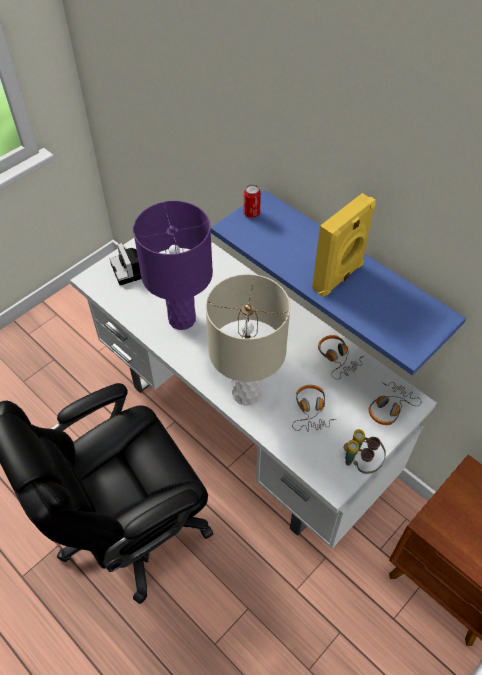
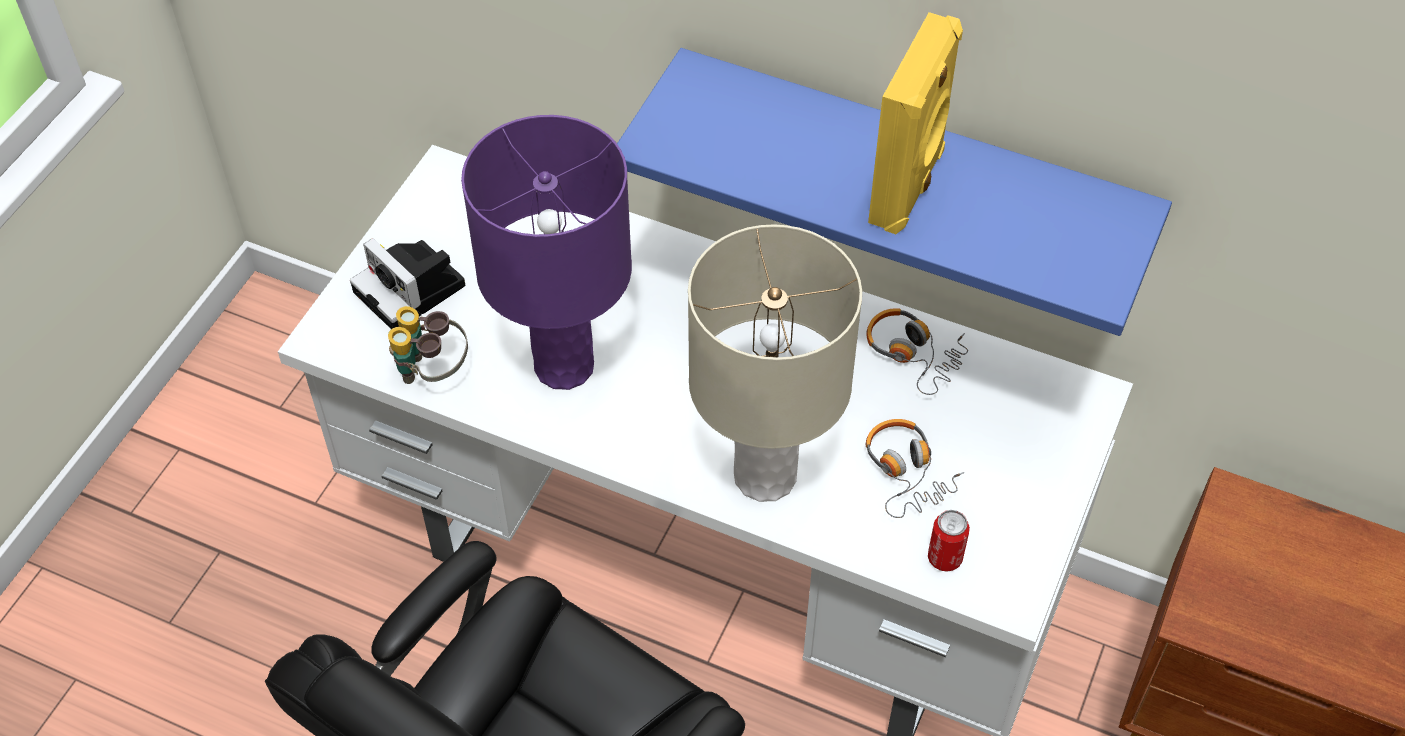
camera: 20 degrees left, 0 degrees up
(251, 213) = (679, 103): can -> can (944, 558)
(360, 462) = (1041, 540): binoculars -> binoculars (431, 372)
(390, 407) = (1052, 419): headphones -> none

